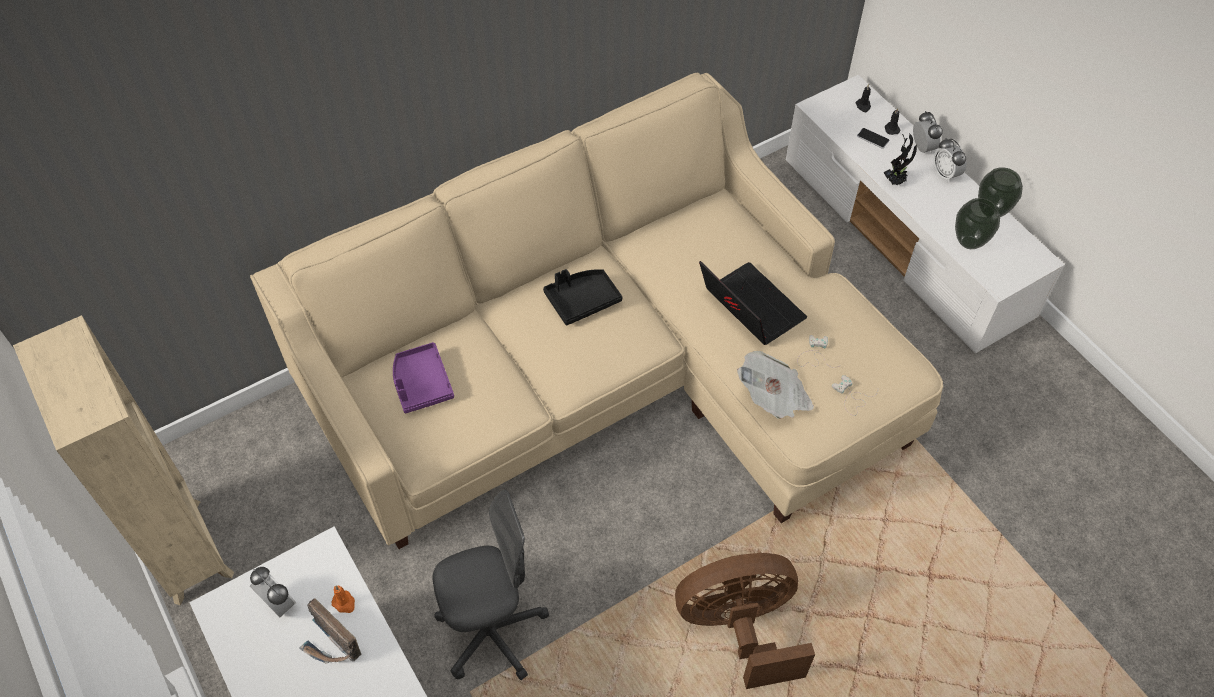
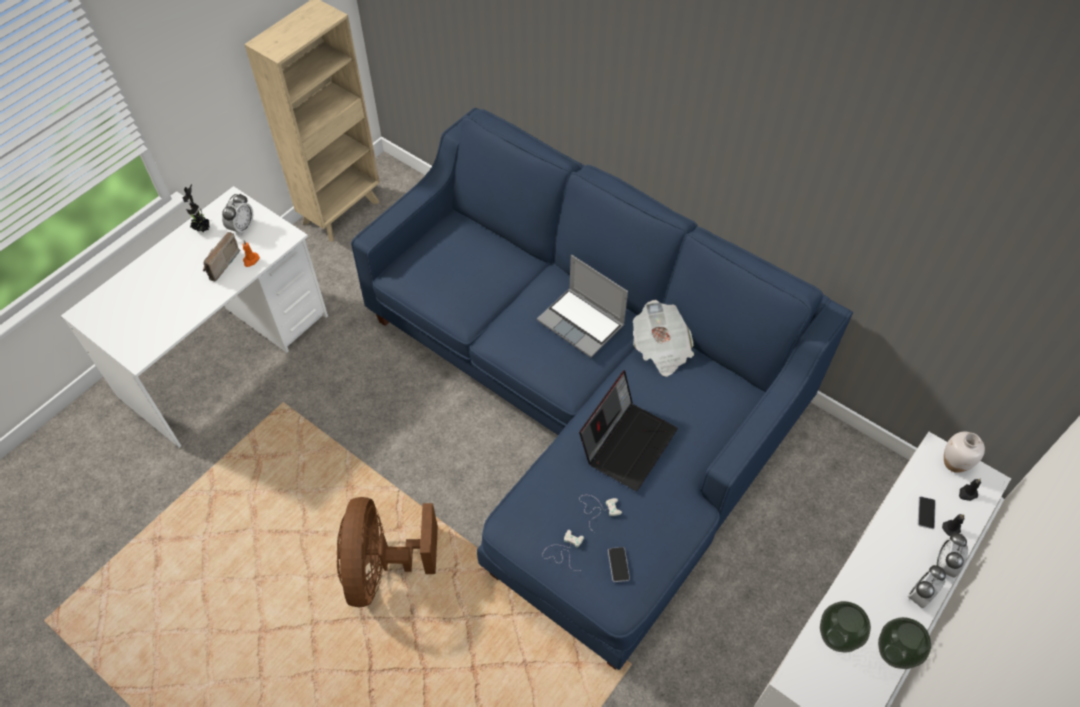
camera: 70 degrees right, 0 degrees up
(421, 384) = (460, 251): purple tray -> none
(492, 632) = (331, 400): grey office chair -> none
(582, 300) = (582, 323): black tray -> laptop
(611, 376) = (583, 405): beige sofa -> blue sofa
(739, 628) = (383, 568): brown fan -> brown fan turned 150 degrees counterclockwise
(774, 397) = (537, 487): newspaper -> newspaper (661, 348)
(832, 101) = (954, 463): none -> white vase
(877, 358) = (618, 564): none -> phone
(895, 181) = (879, 548): potted plant -> potted plant (203, 229)
(923, 148) = (944, 565): alarm clock -> alarm clock turned 150 degrees clockwise

